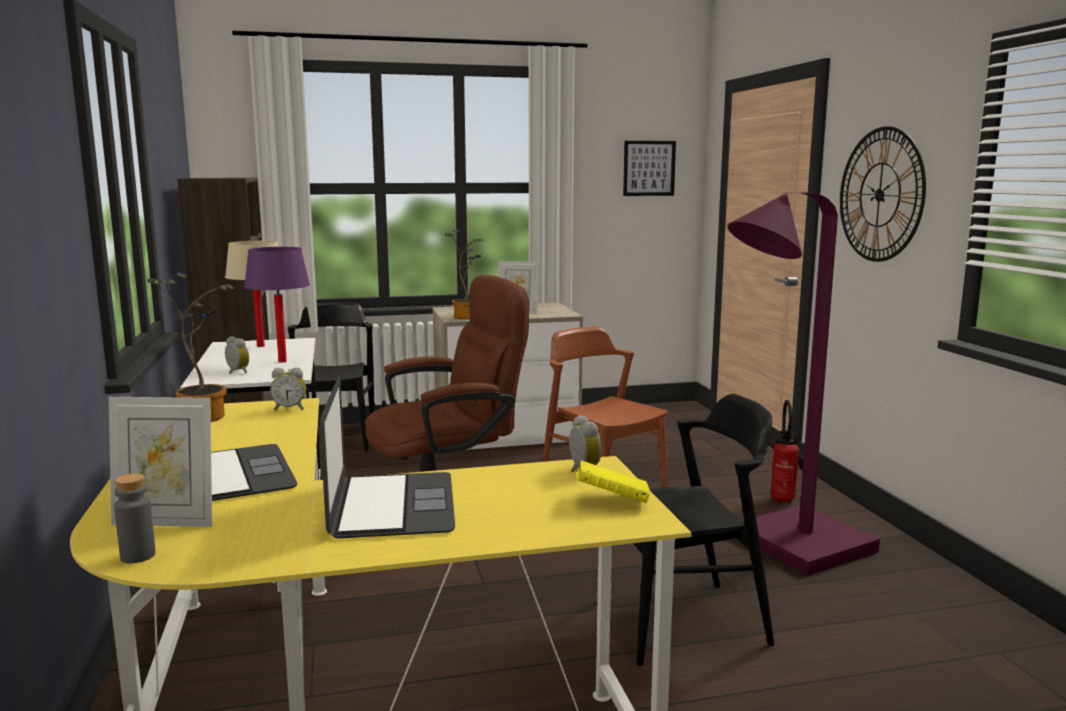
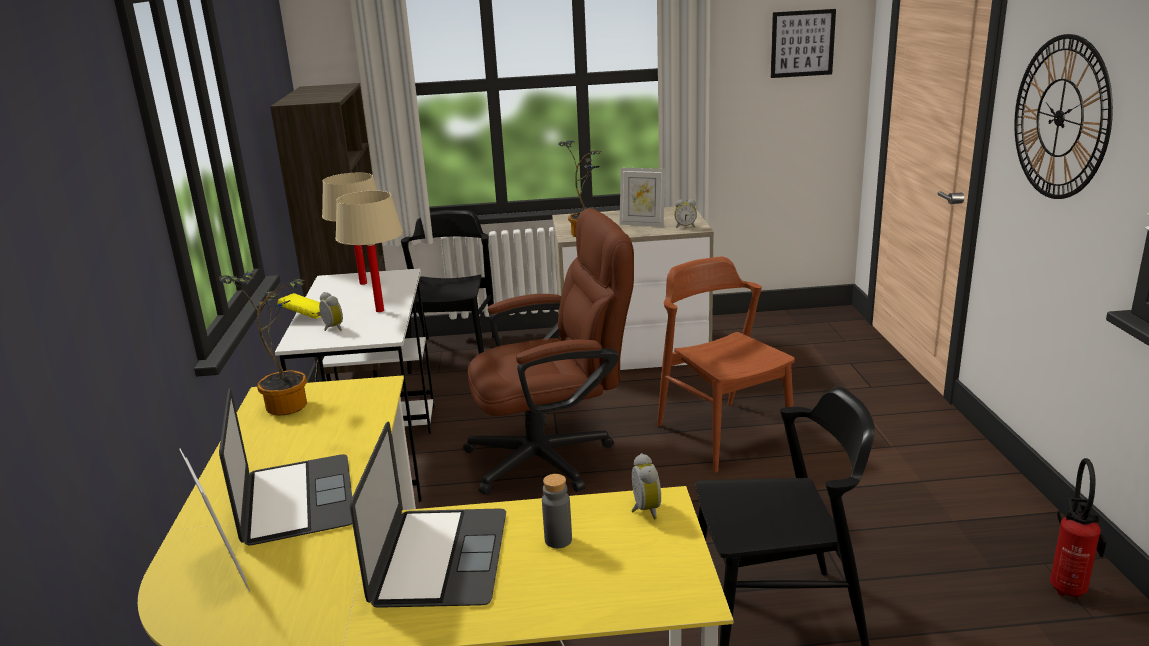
camera: 10 degrees right, 10 degrees up
(138, 556) = (193, 620): grey bottle -> grey bottle (558, 540)
(166, 521) = (226, 569): picture frame -> picture frame turned 135 degrees counterclockwise
(282, 361) = (379, 310): purple table lamp -> beige table lamp
(290, 408) = (371, 394): alarm clock -> alarm clock (685, 226)
(612, 500) = (662, 562): yellow book -> yellow book (306, 317)
(783, 498) = (925, 453): fire extinguisher -> fire extinguisher (1068, 587)
(789, 548) = (916, 525): purple floor lamp -> none

